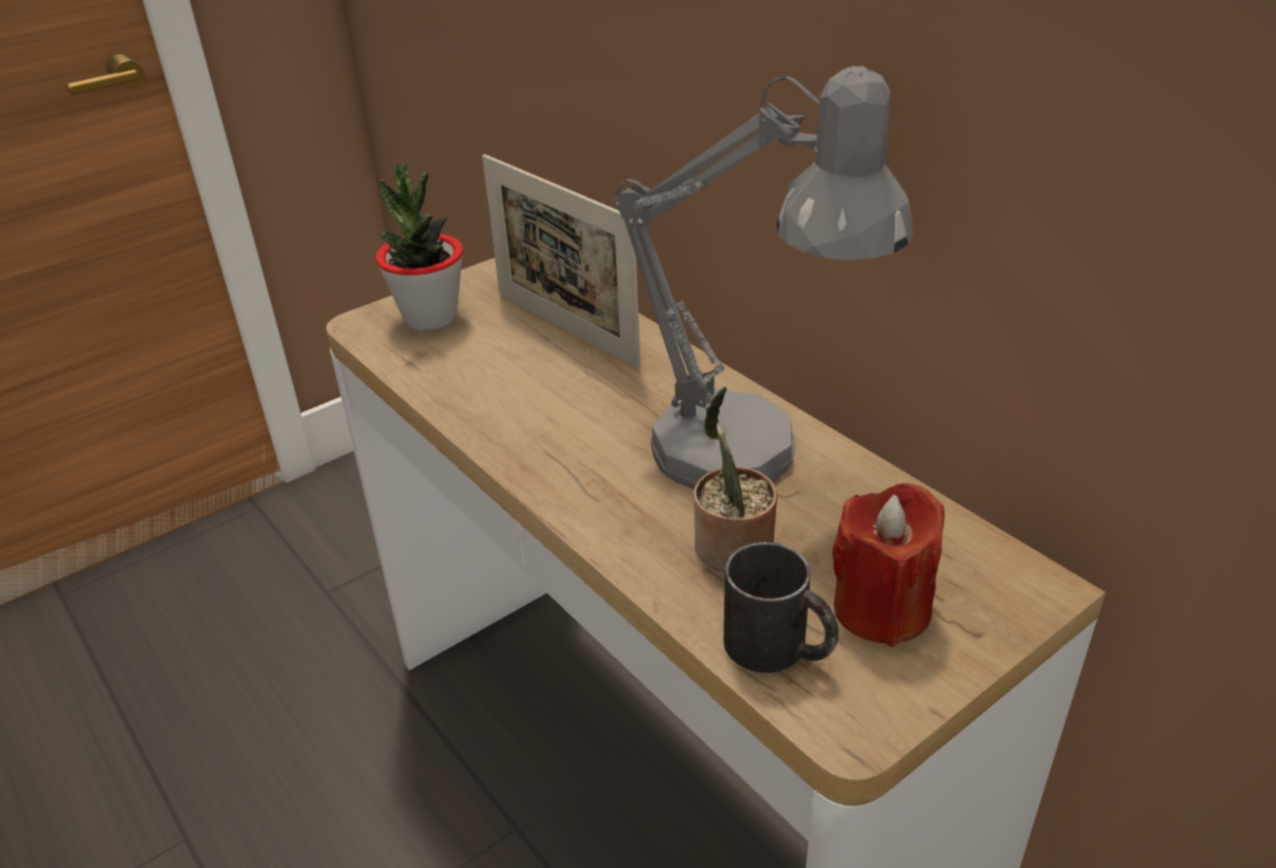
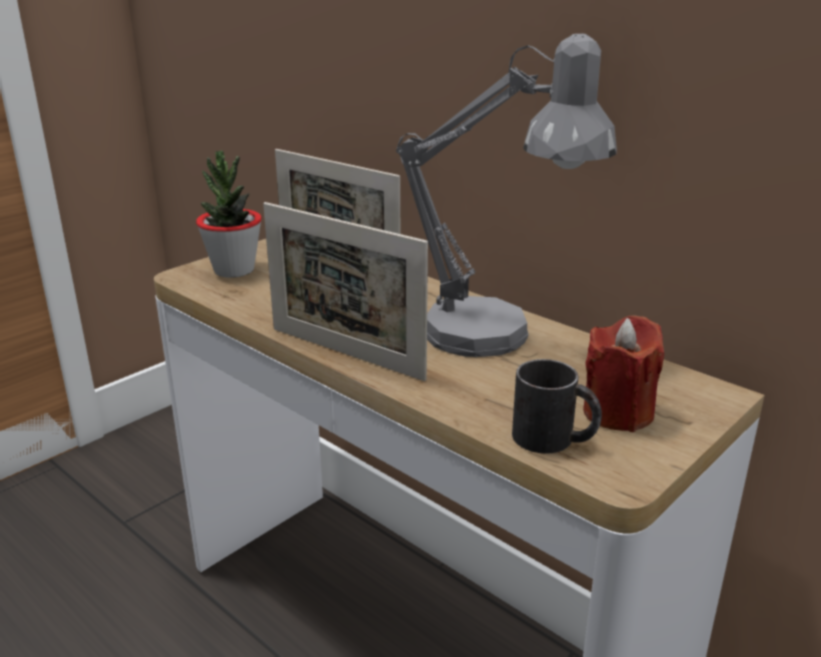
camera: 10 degrees left, 10 degrees down
(539, 474) = (345, 353): none -> picture frame
(731, 550) = (500, 387): potted plant -> none

